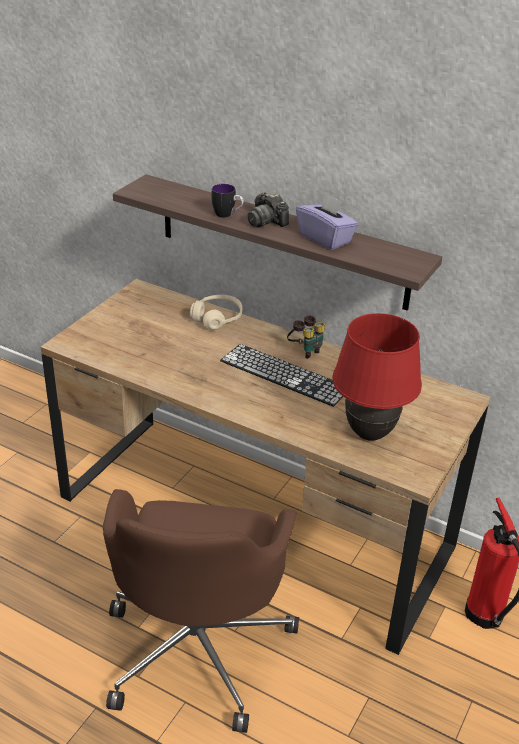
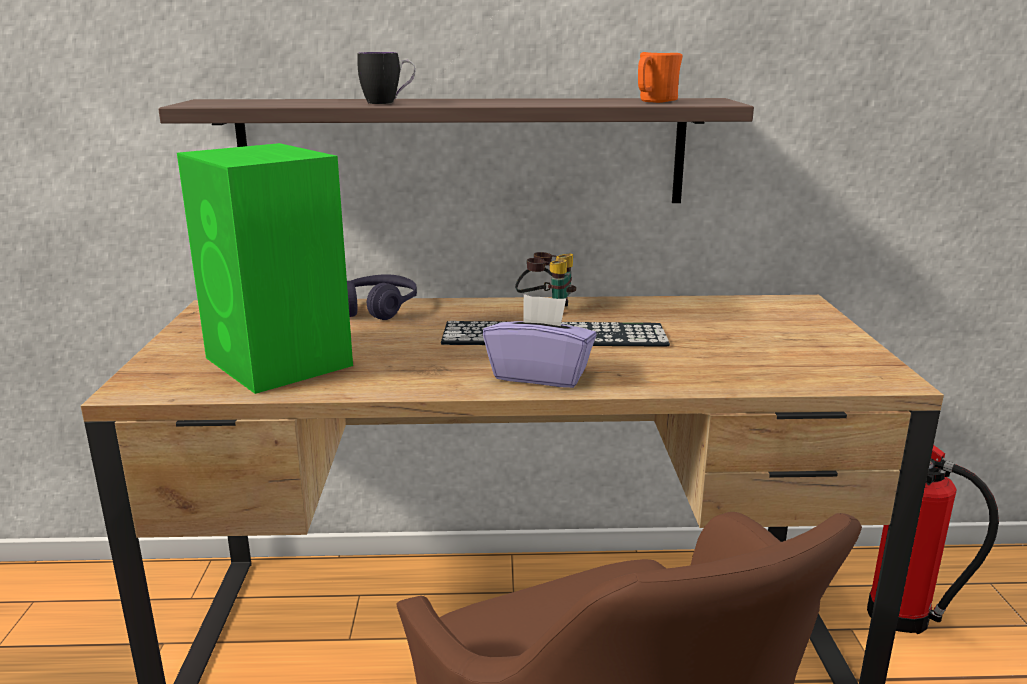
camera: 30 degrees left, 15 degrees down
(136, 347) = (280, 363): none -> green speaker
(217, 318) = (376, 309): beige headphones -> purple headphones
(266, 221) = (455, 101): camera -> none
(325, 238) = (563, 101): purple tissue box -> purple tissue box (540, 375)
(370, 434) = (759, 358): red table lamp -> none
(374, 256) = (654, 102): none -> orange mug

